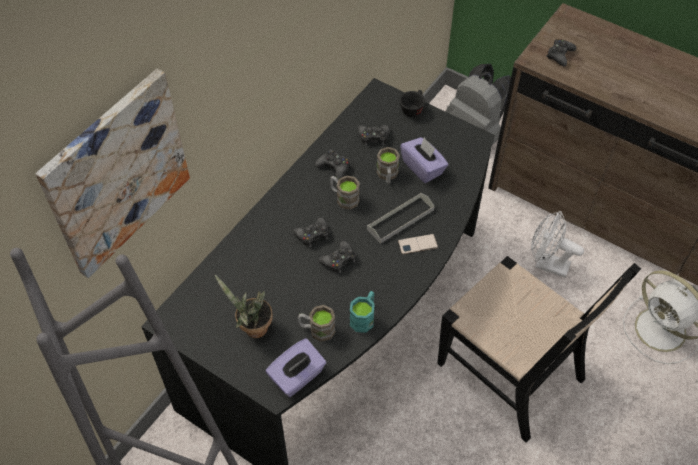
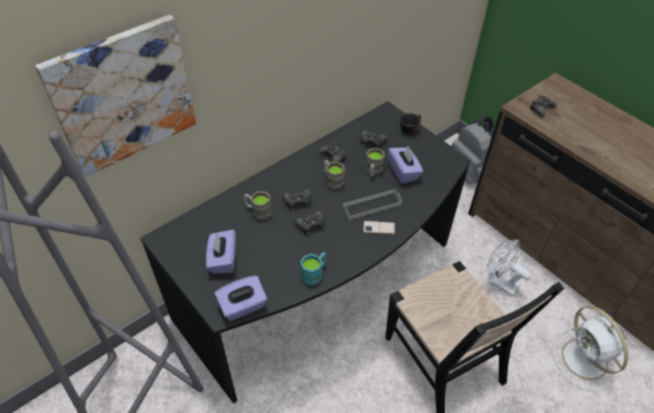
camera: 15 degrees right, 5 degrees down
(252, 328) = (223, 260): potted plant -> purple tissue box
(317, 329) = (273, 273): brown mug -> brown mug (258, 211)

